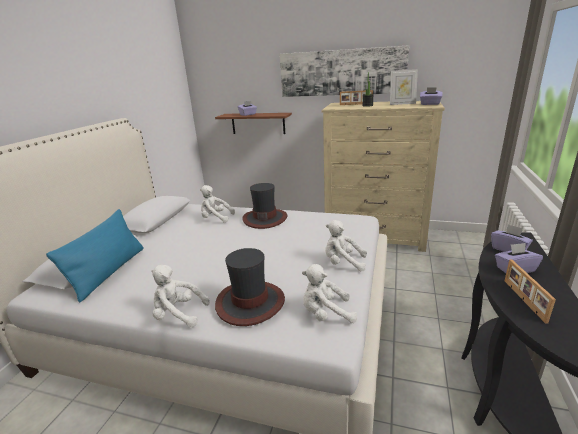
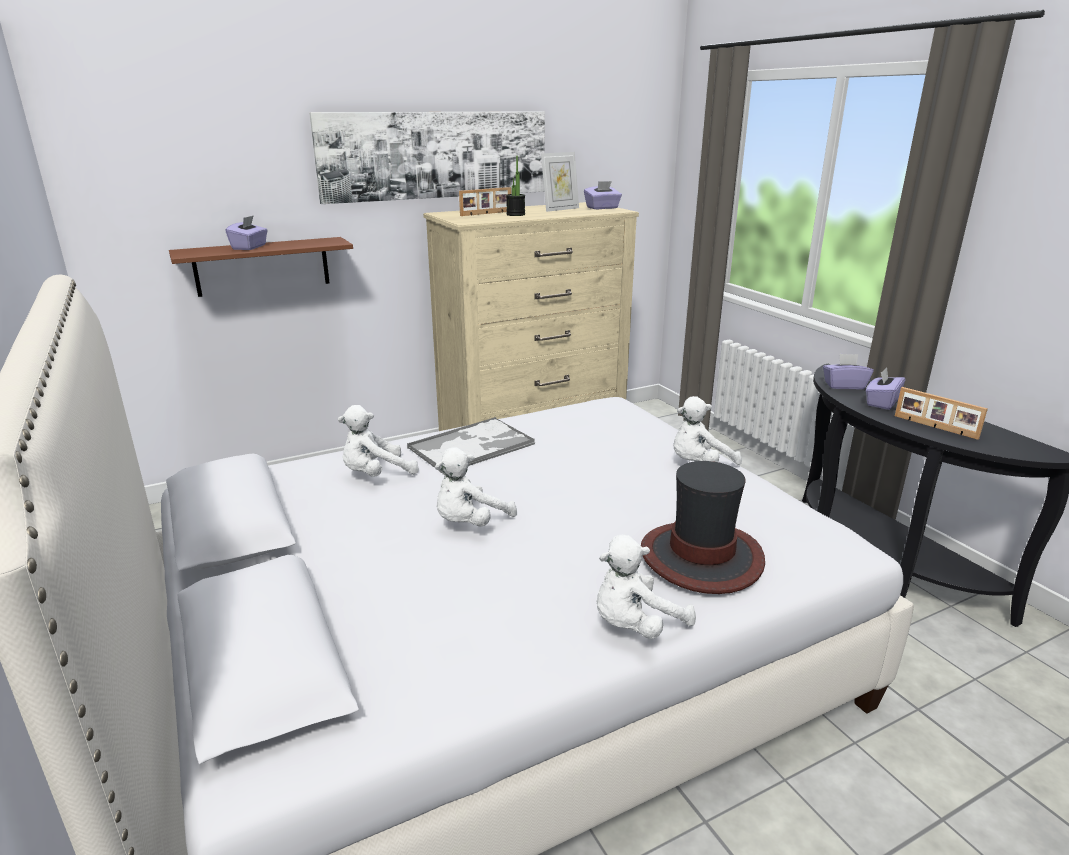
camera: 45 degrees left, 0 degrees up
(109, 272) = (356, 644): blue pillow -> none
(265, 218) = (472, 446): hat -> tray
(326, 314) = (793, 527): white plush toy -> white plush toy (470, 523)

